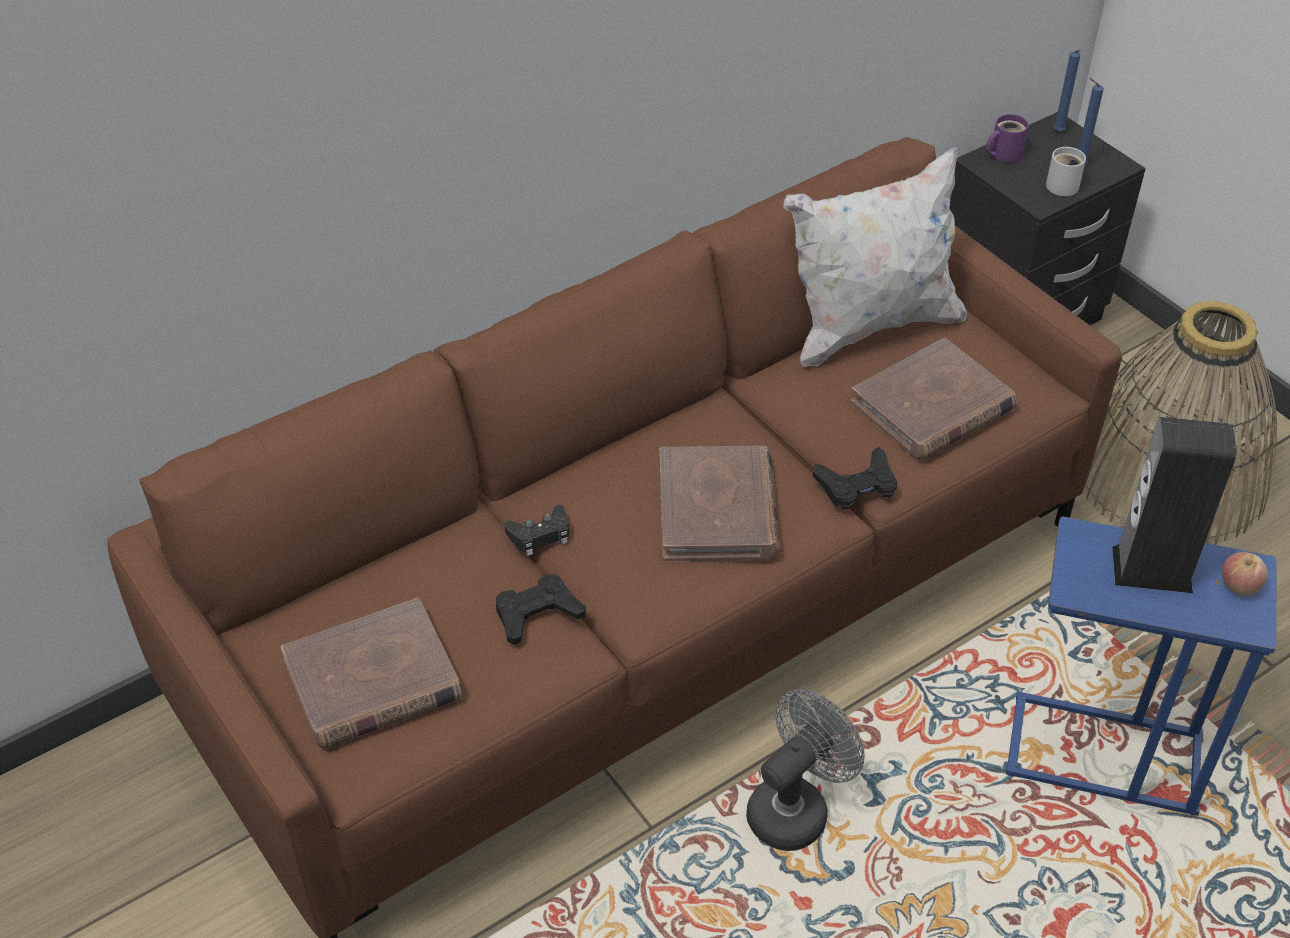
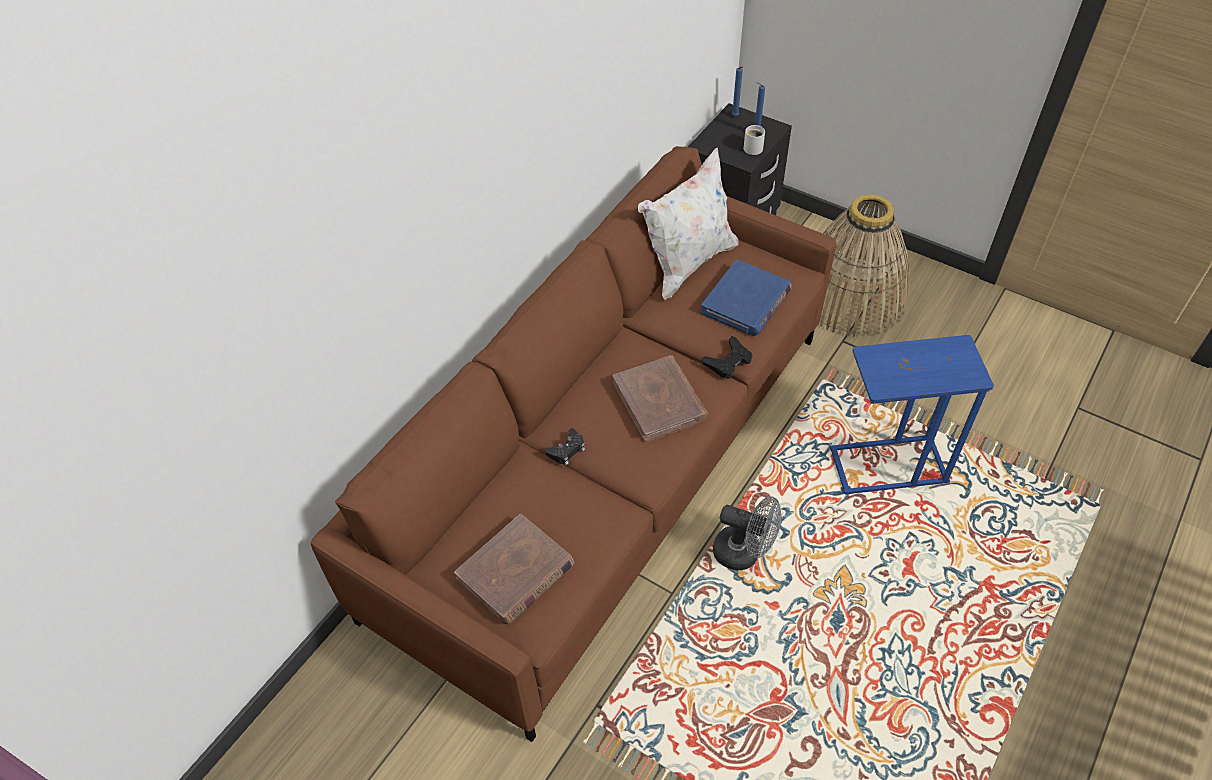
camera: 20 degrees left, 5 degrees up
(537, 614) = (590, 498): black game controller -> none
(795, 808) = (744, 553): grey fan -> grey fan turned 90 degrees clockwise
(932, 406) = (746, 302): brown book -> blue book
(1003, 153) = (711, 137): purple mug -> none
(1152, 569) = (913, 362): speaker -> none
(1239, 586) = (960, 357): apple -> none

